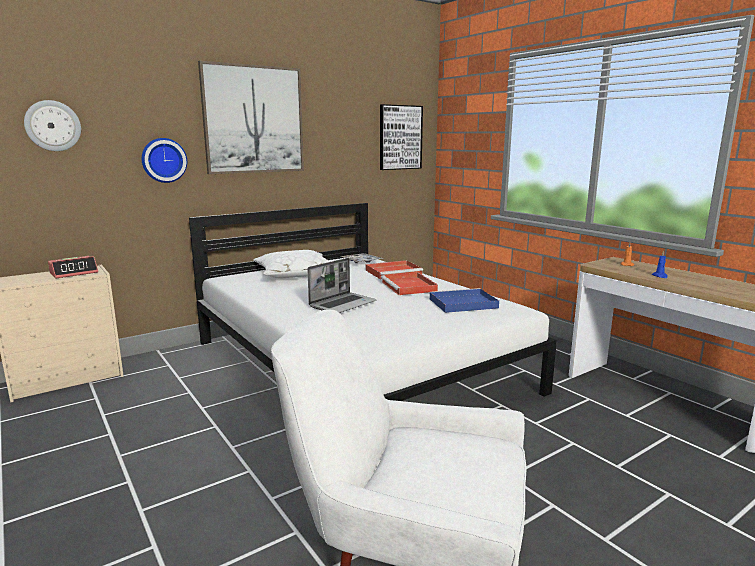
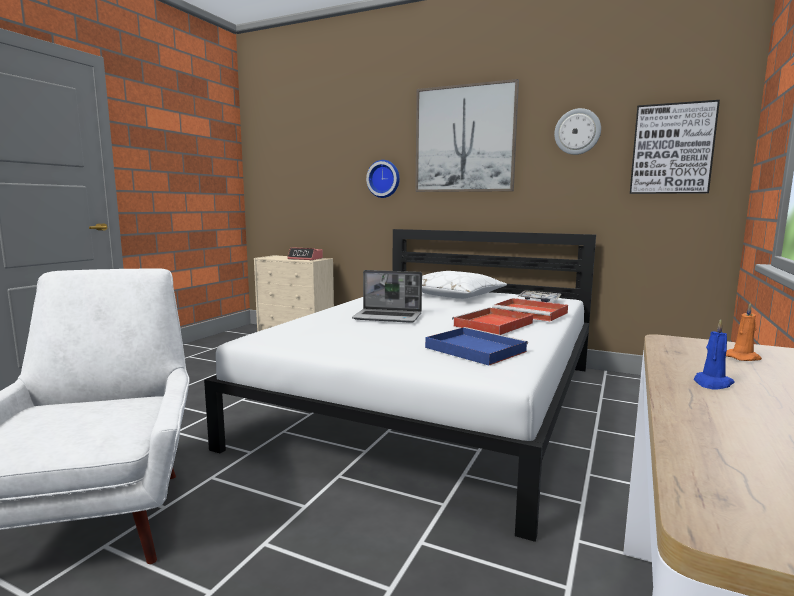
camera: 60 degrees right, 5 degrees down
(53, 126) = (318, 154): wall clock -> wall clock (577, 132)

